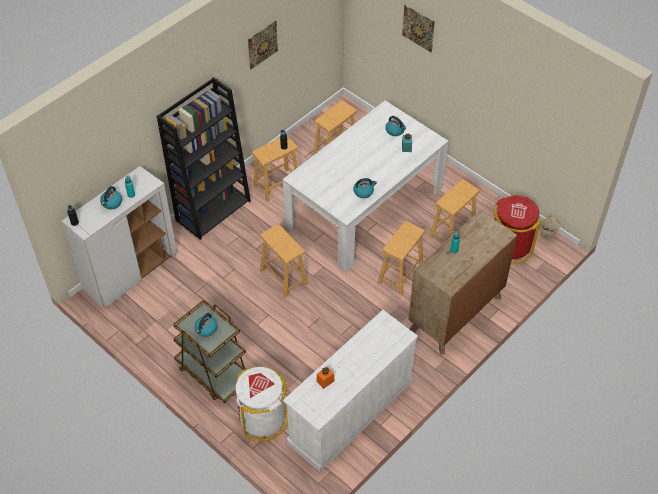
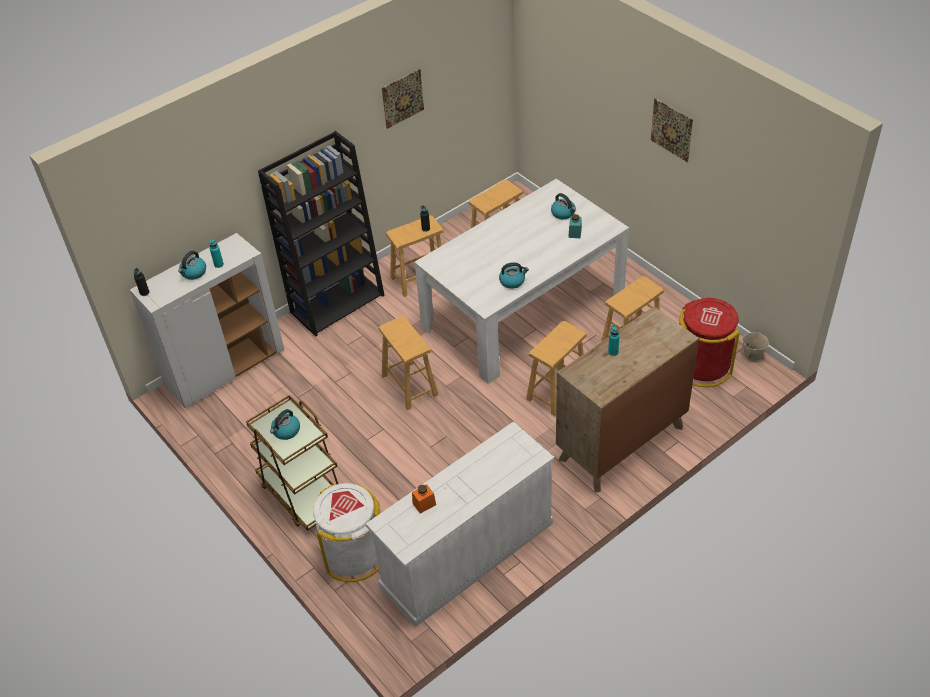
camera: 10 degrees right, 5 degrees down
(418, 28) = (597, 85): picture -> picture (671, 130)

